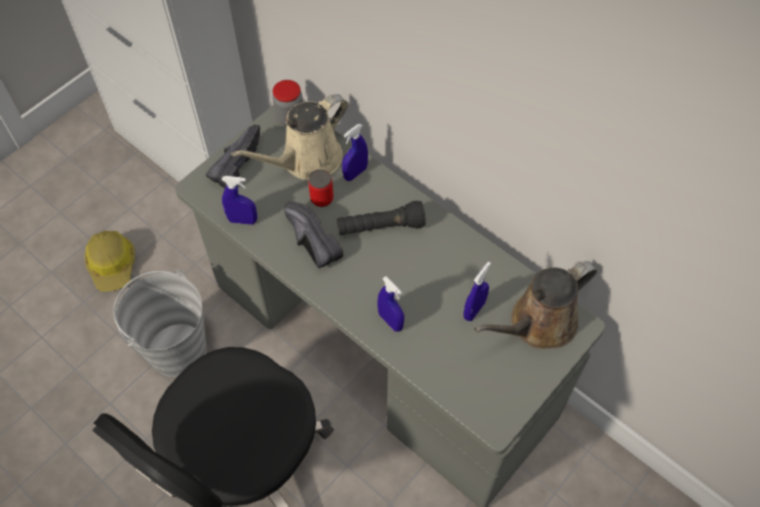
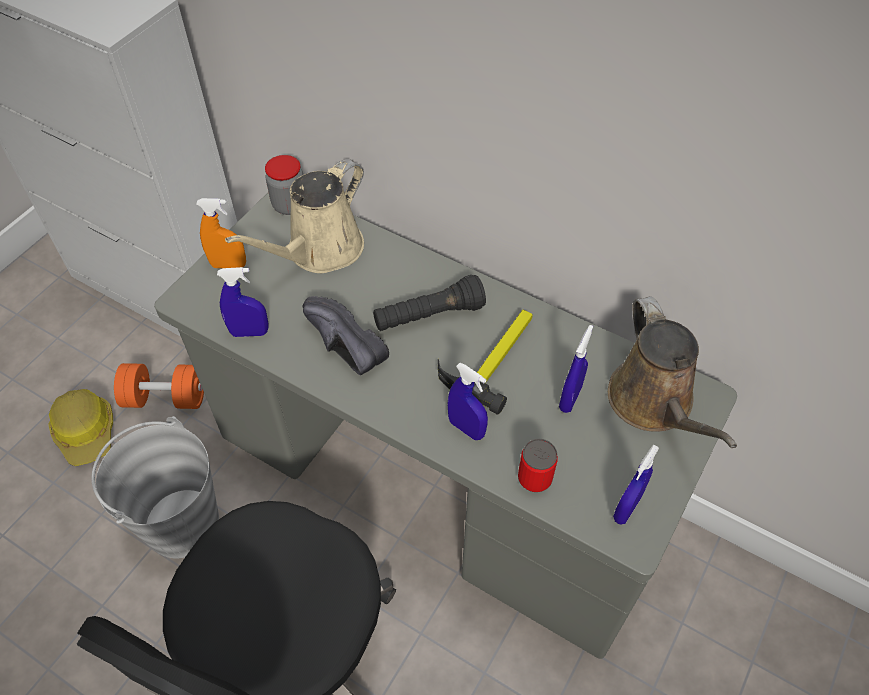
camera: 10 degrees left, 5 degrees down
(177, 246) = (166, 397): none -> orange dumbbell
(235, 162) = (228, 265): black shoe -> orange spray bottle
(322, 198) = (347, 292): can -> can (534, 478)
(355, 173) = (383, 257): blue spray bottle -> blue spray bottle (626, 508)
(422, 268) = (492, 357): none -> hammer
(538, 324) = (654, 403): brown watering can -> brown watering can turned 60 degrees counterclockwise

